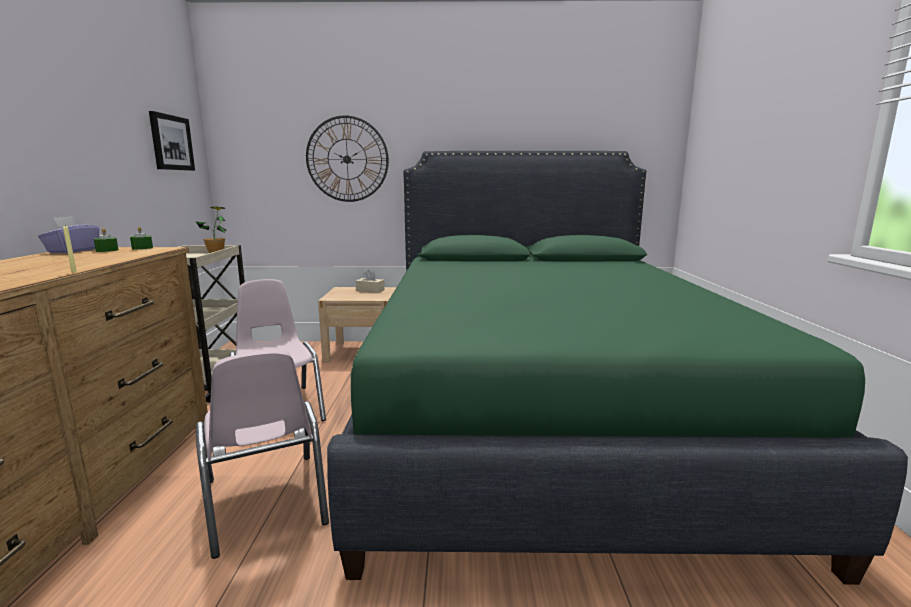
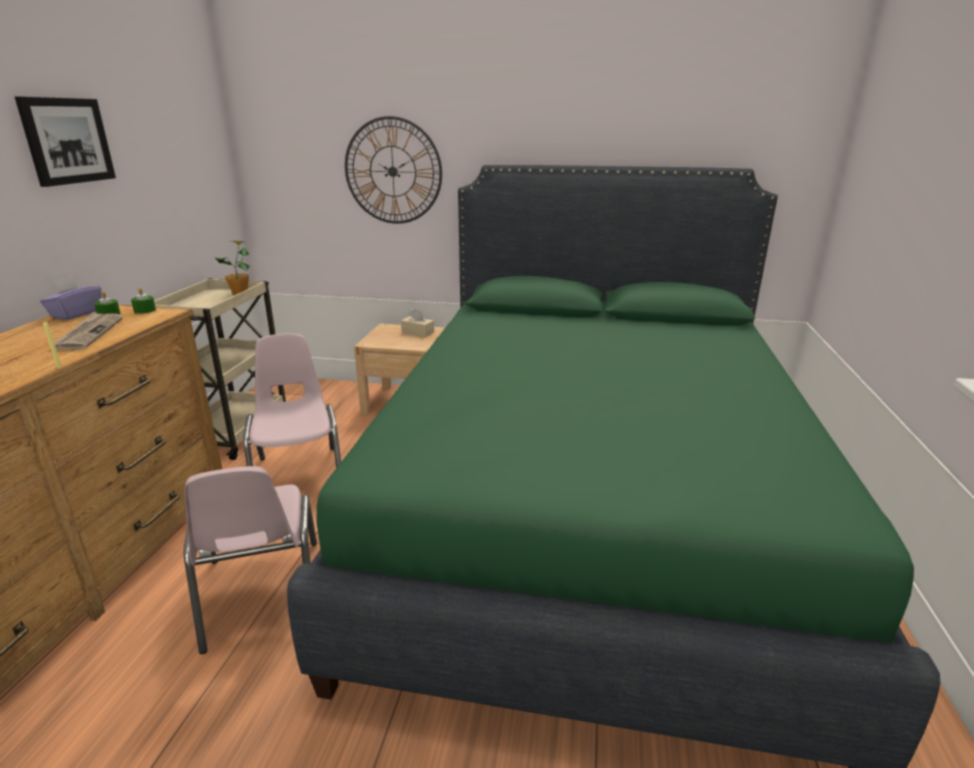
camera: 10 degrees right, 10 degrees up
(93, 258) = (89, 333): none -> newspaper
(171, 142) = (189, 159): picture -> picture (67, 141)

